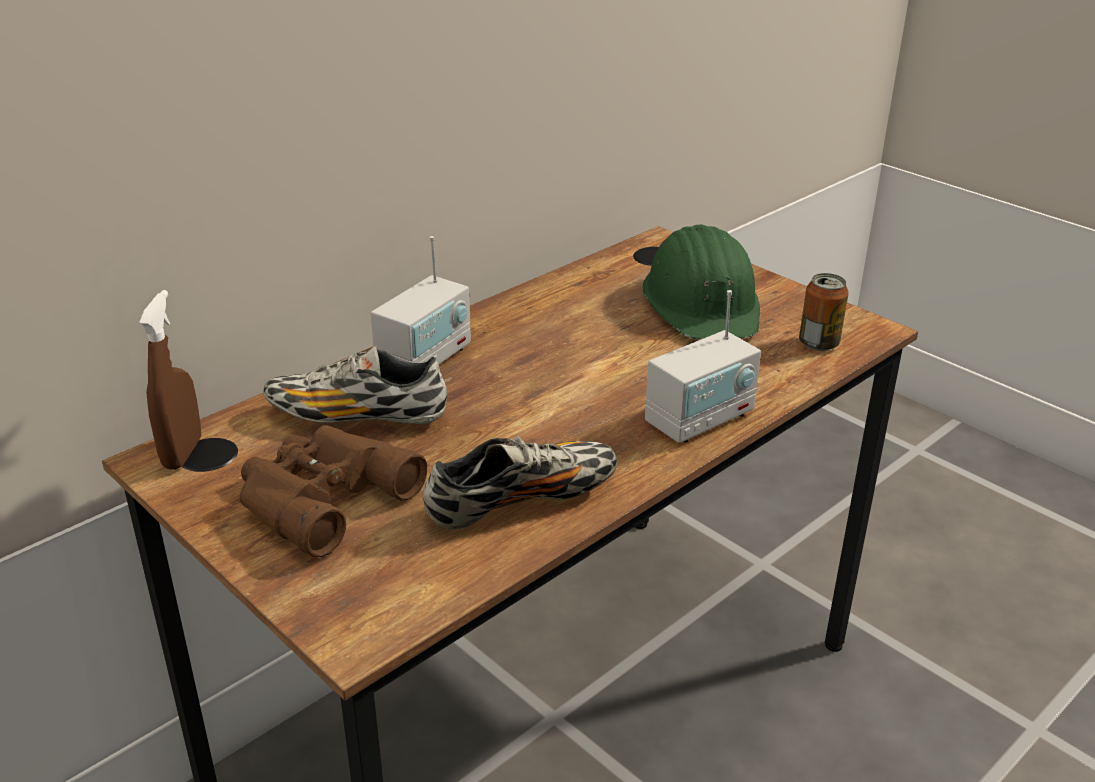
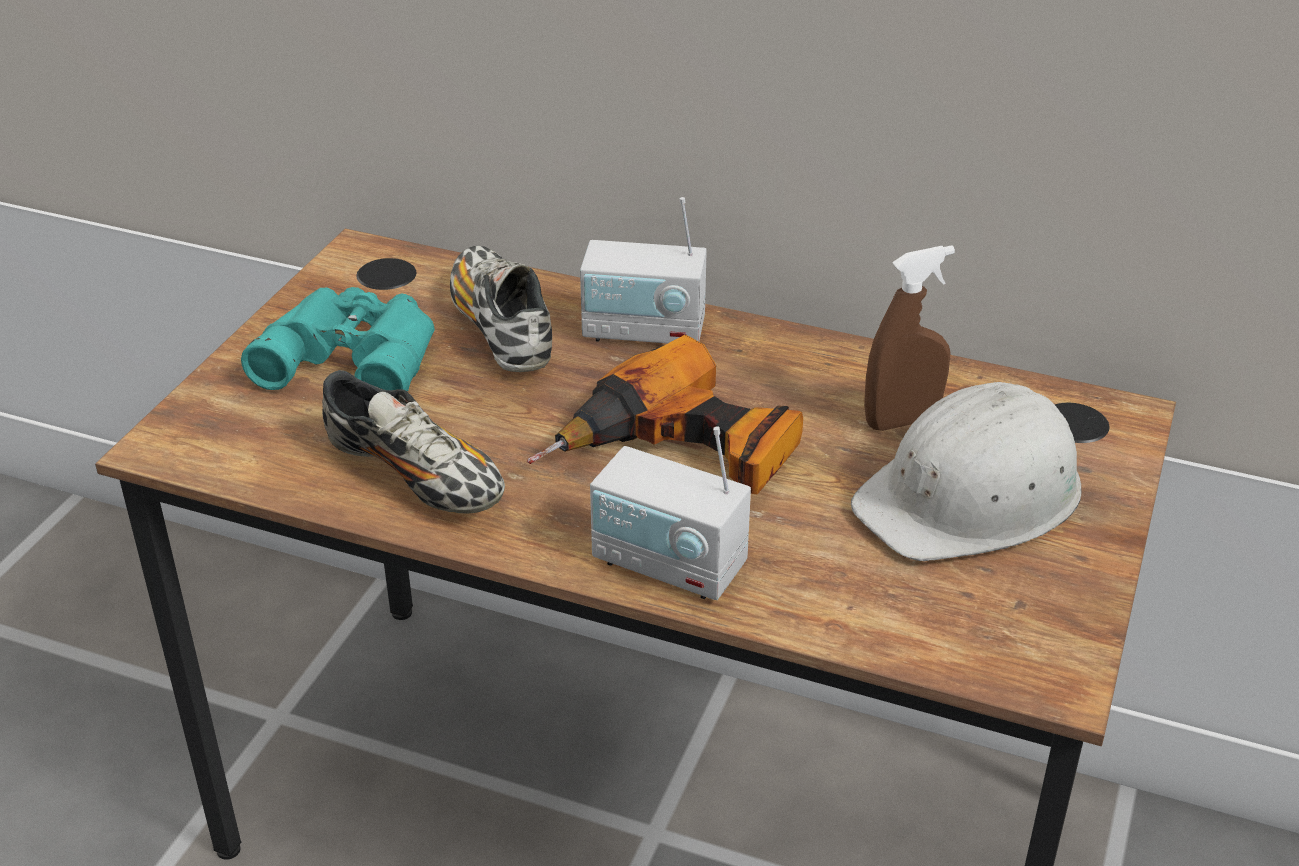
camera: 65 degrees right, 5 degrees up
(182, 453) = (376, 260): brown spray bottle -> brown spray bottle (902, 421)
(320, 497) = (354, 355): brown binoculars -> turquoise binoculars
(586, 385) = (679, 456): none -> power drill
(703, 303) = (973, 496): green hard hat -> white hard hat
(819, 343) = (959, 631): can -> none

